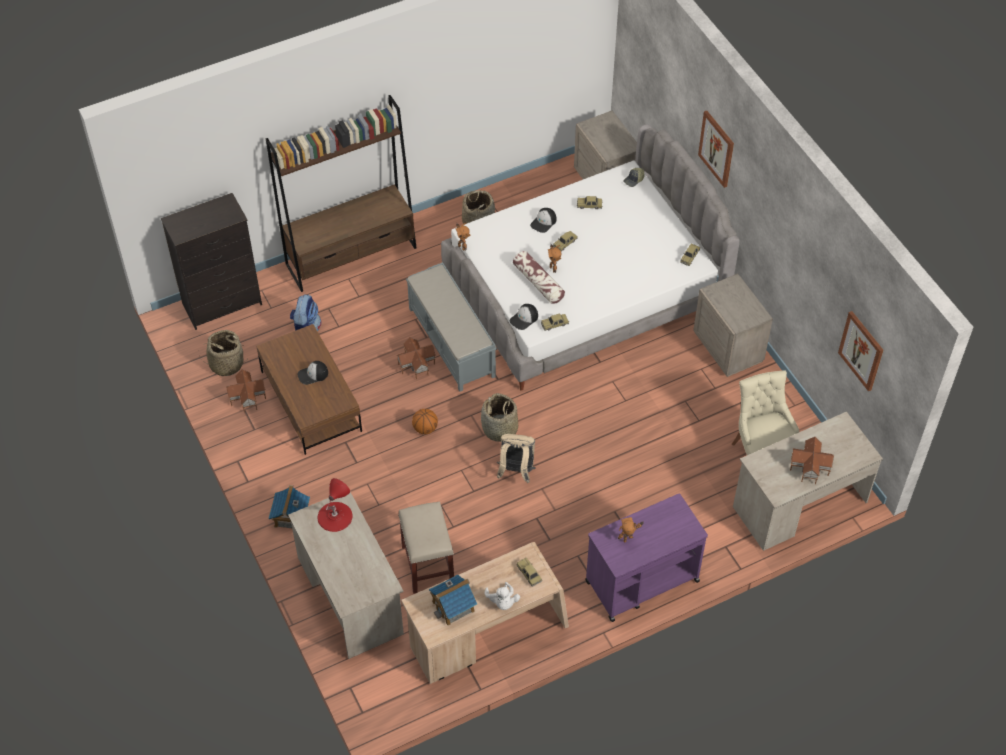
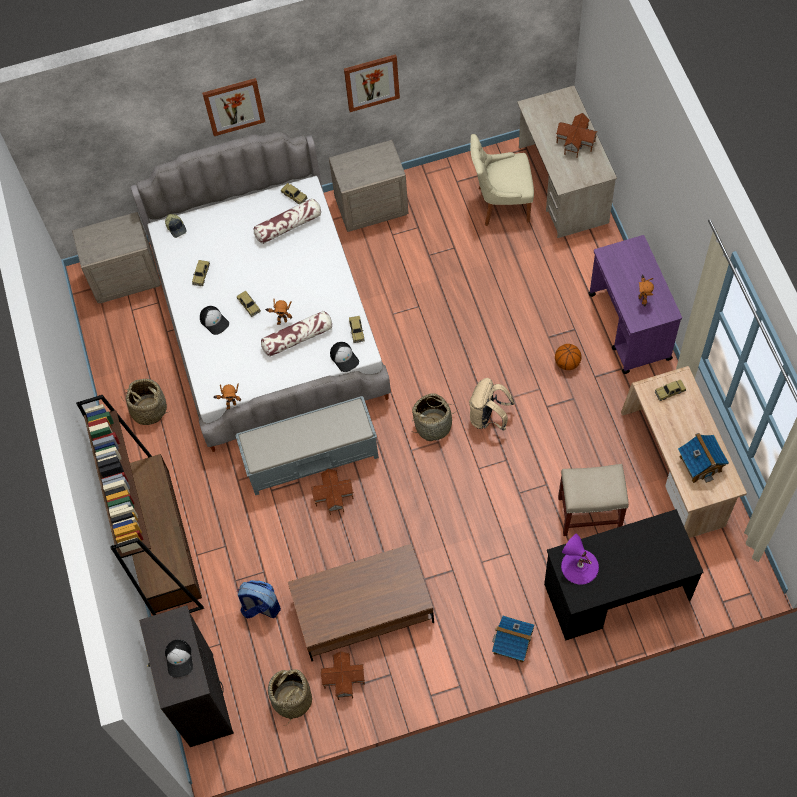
camera: 75 degrees left, 10 degrees up
(313, 374) = (360, 587): cap -> cap (179, 659)
(334, 516) = (579, 566): red table lamp -> purple table lamp
(350, 595) = (616, 592): beige desk -> black desk
(425, 429) = (420, 497): basketball -> basketball (567, 363)
(502, 602) = (699, 419): white plush toy -> none
(655, 258) = (288, 226): none -> pillow
(861, 350) = (500, 49): picture -> picture (371, 82)

